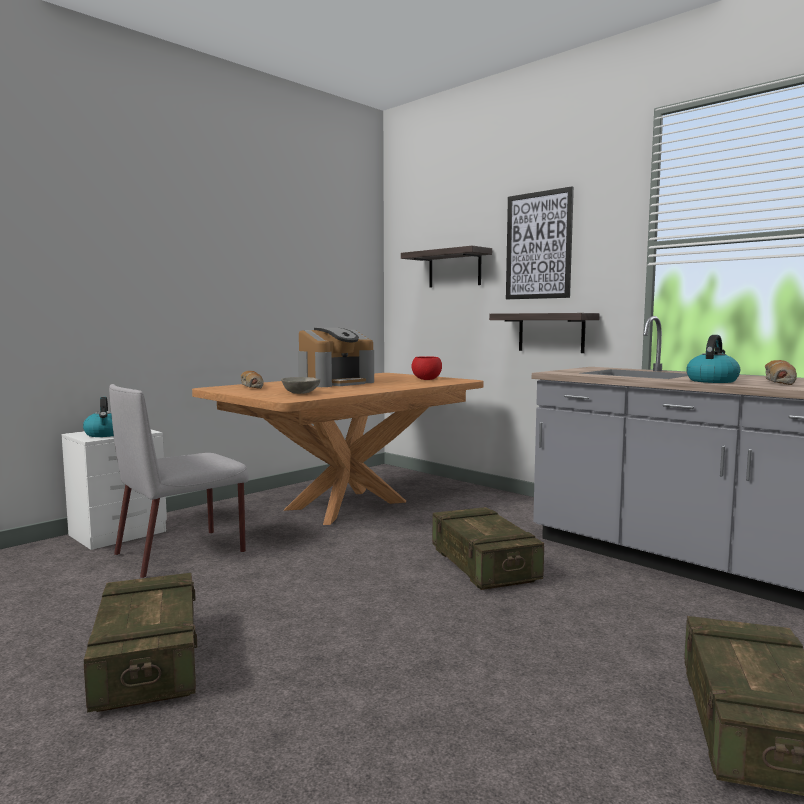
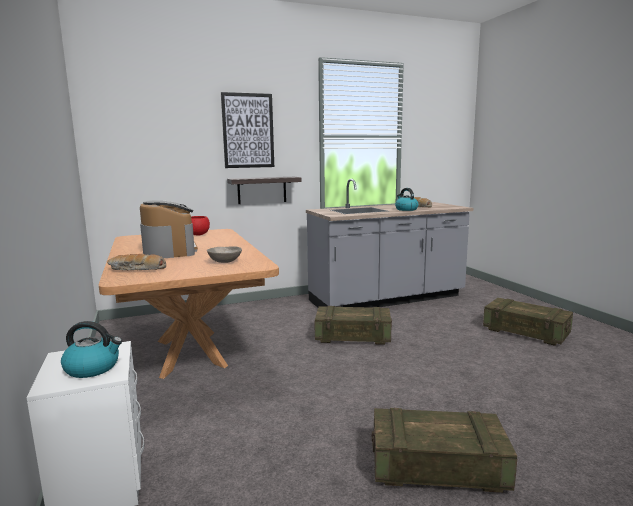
camera: 65 degrees left, 5 degrees up
(182, 552) = (218, 440): grey chair -> none
(454, 269) = (170, 143): shelf -> none

